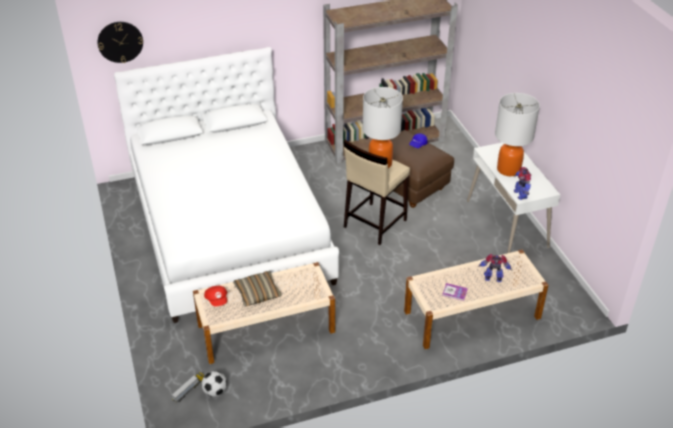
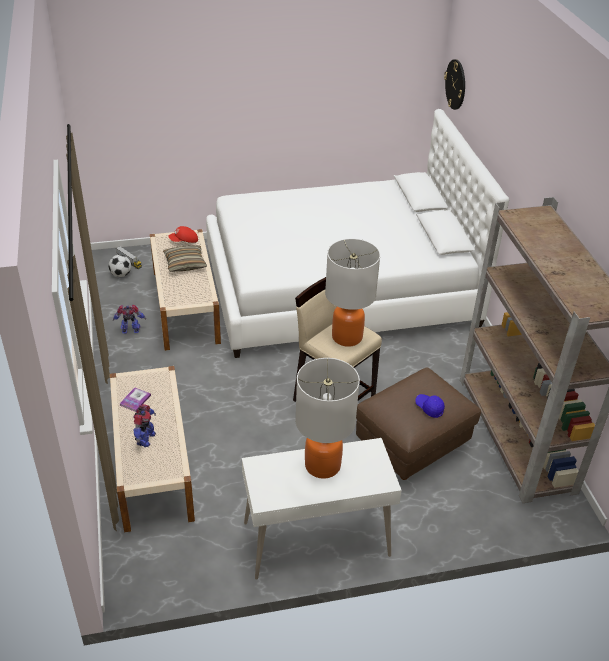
camera: 95 degrees right, 0 degrees up
(520, 194) = (262, 466): toy robot -> toy robot (131, 331)

